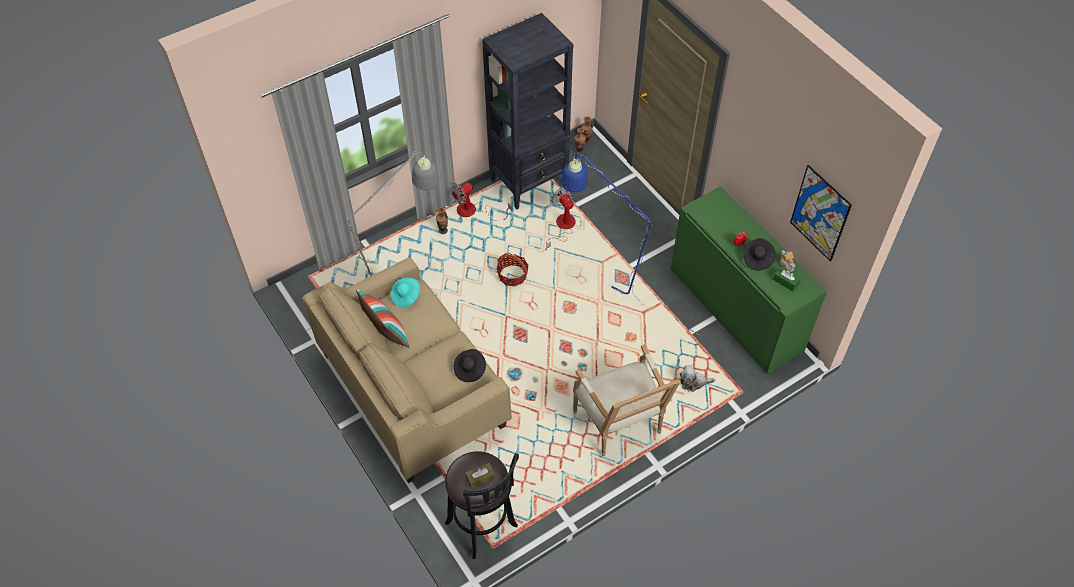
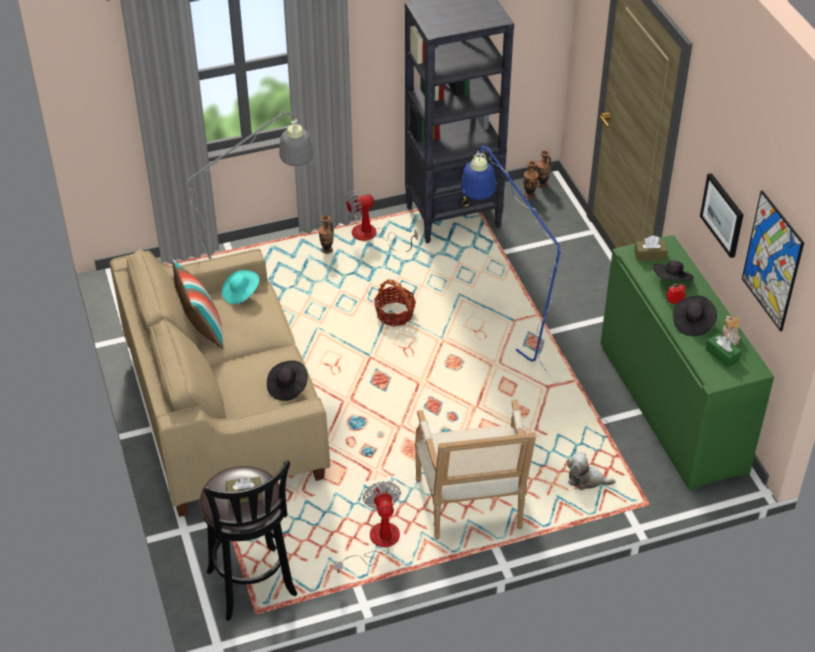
camera: 15 degrees right, 10 degrees down
(562, 227) = (477, 273): fan -> fan (376, 543)
(709, 207) = (650, 255): none -> brown tissue box
(731, 226) = (672, 281): none -> black hat
(768, 176) = (723, 215): none -> picture

